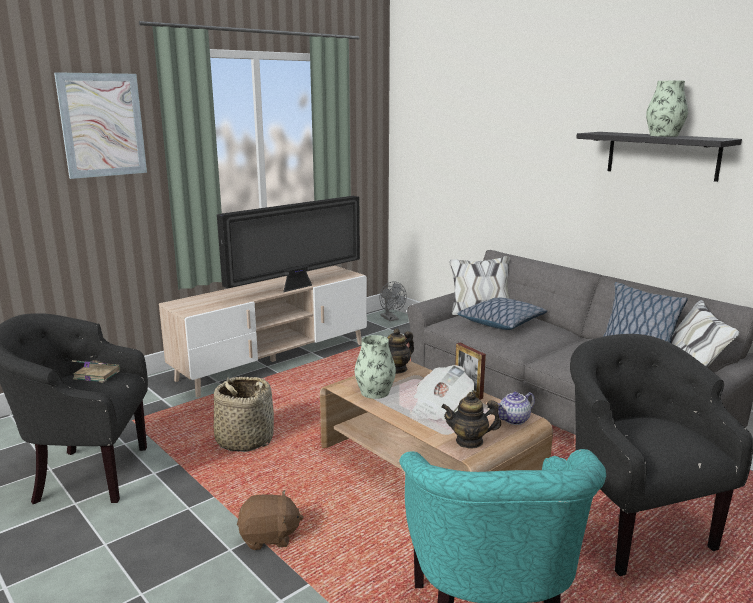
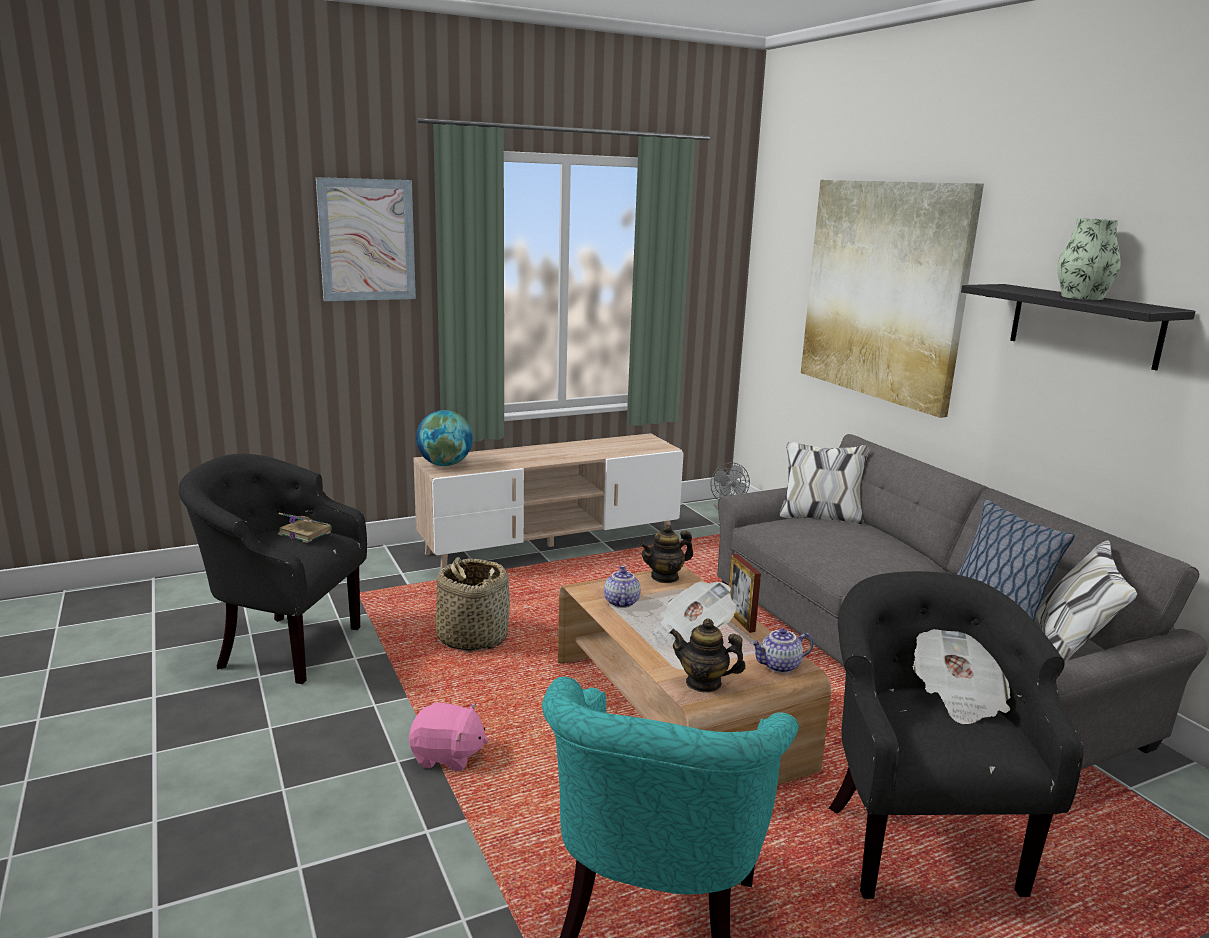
camera: 15 degrees right, 0 degrees up
(188, 305) = (445, 464): none -> globe
(269, 537) = (447, 756): brown plush toy -> pink plush toy
(297, 287) = (586, 456): television -> none
(375, 392) = (620, 602): vase -> teapot
(501, 322) = (836, 535): pillow -> none
(504, 144) = (883, 291): none -> picture
(654, 419) = (957, 696): none -> newspaper

